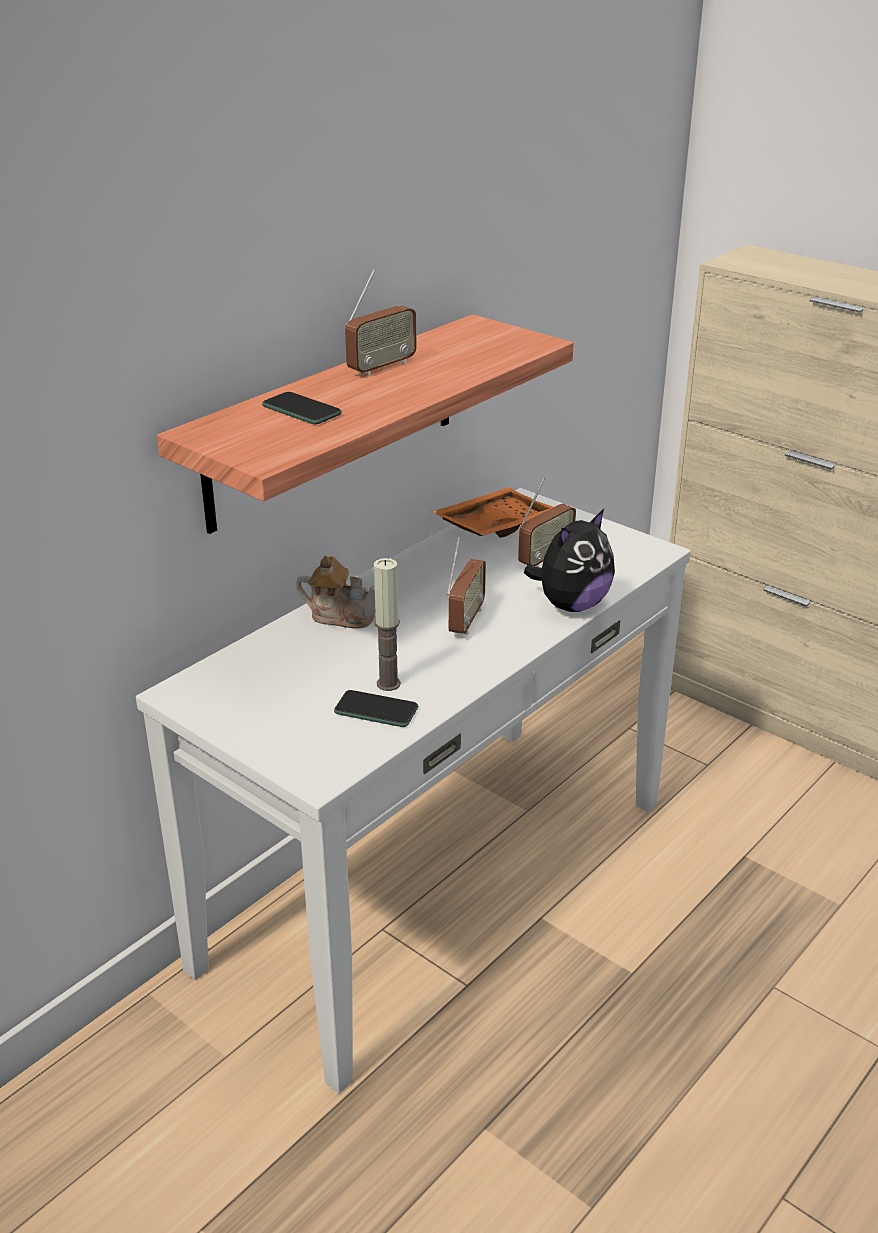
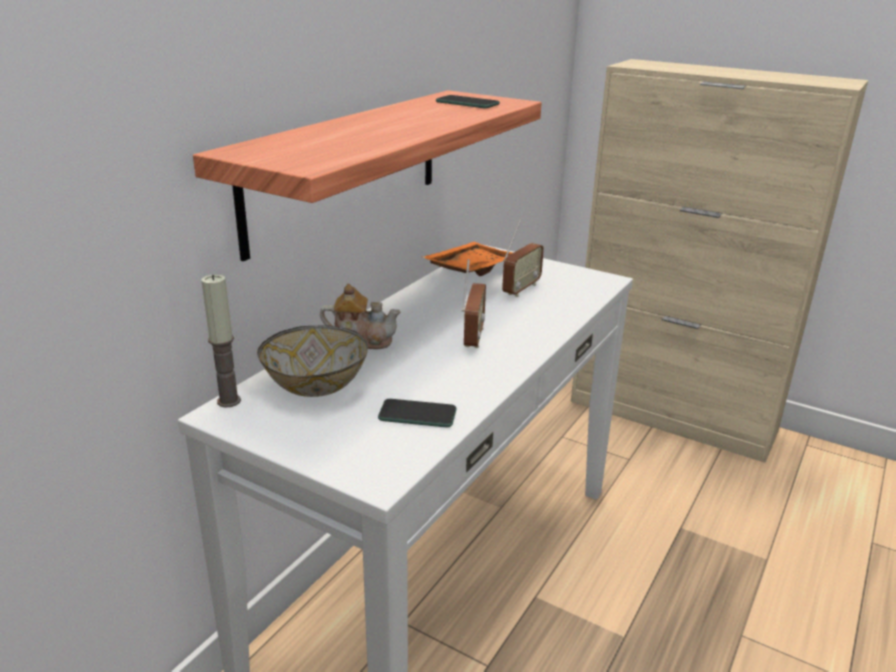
camera: 10 degrees left, 5 degrees down
(278, 669) = (315, 386): none -> bowl
(301, 410) = (330, 137): phone -> phone (467, 103)
(381, 368) = (389, 115): radio -> none
(388, 684) = (421, 391): candle -> candle (229, 401)
(571, 605) = (557, 320): plush toy -> none

